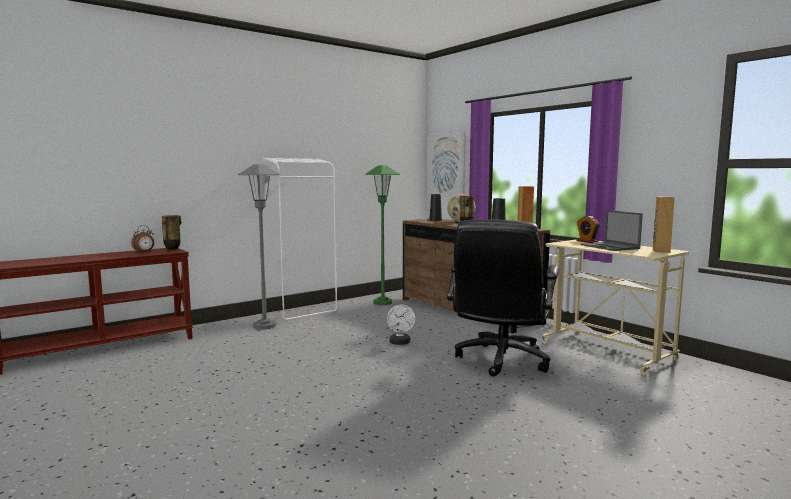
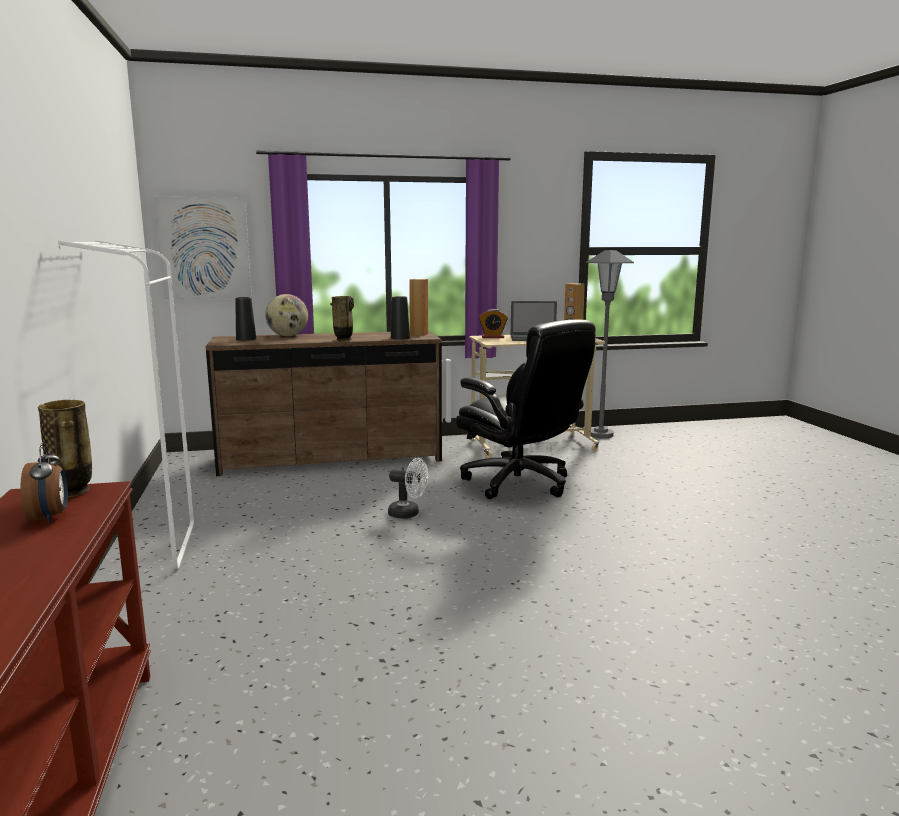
camera: 65 degrees left, 5 degrees up
(264, 326) = (183, 591): grey floor lamp -> grey floor lamp (600, 435)
(383, 302) = (208, 489): green floor lamp -> none

